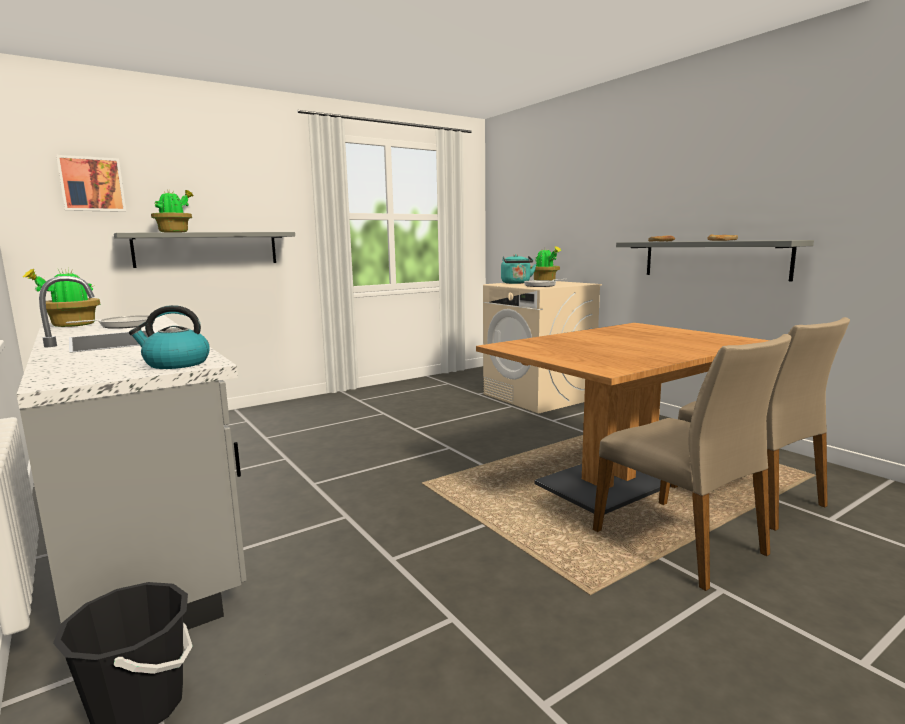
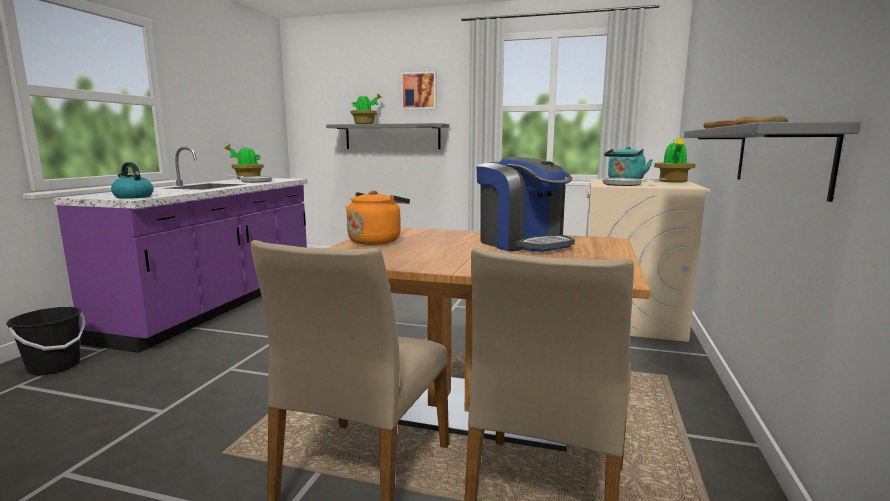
camera: 50 degrees right, 0 degrees up
(92, 184) = (329, 93): picture -> picture (419, 91)
(144, 530) = (219, 305): grey counter -> purple counter
(552, 353) = (376, 241): none -> orange kettle
(621, 335) = (522, 243): none -> coffee machine

